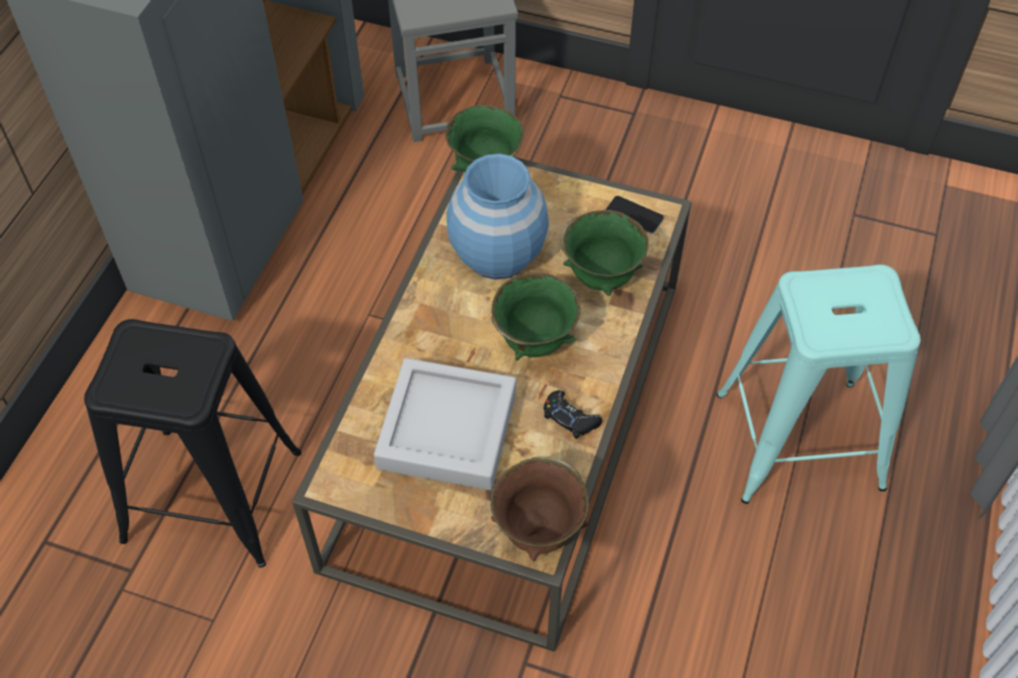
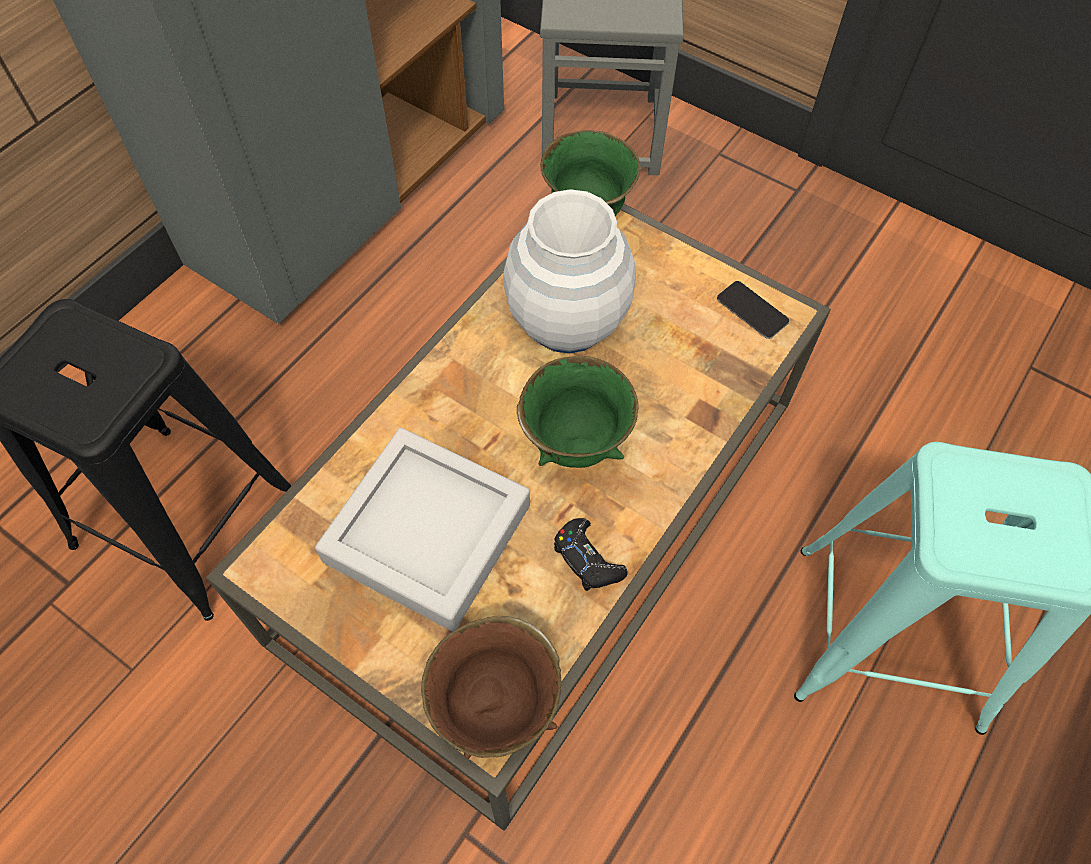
camera: 15 degrees right, 5 degrees up
(498, 254) = (568, 320): blue vase -> white vase
(601, 277) = (687, 380): green bowl -> none

